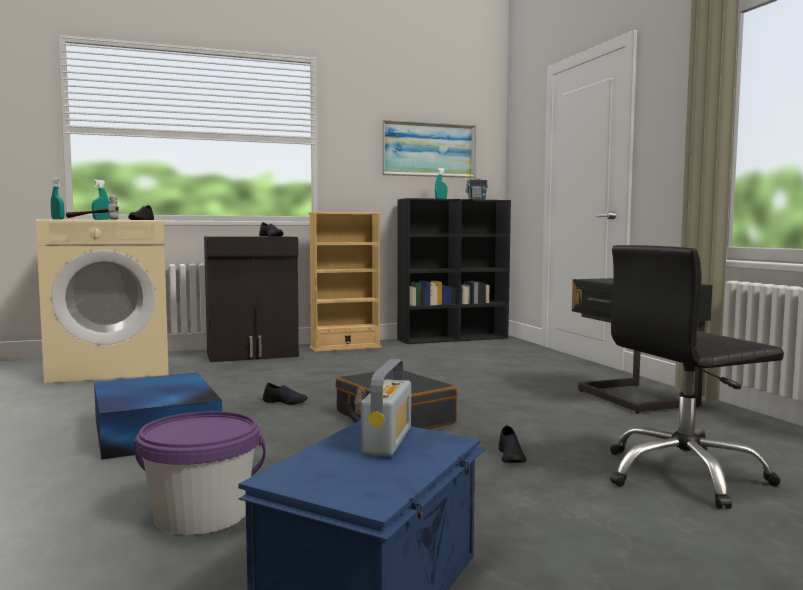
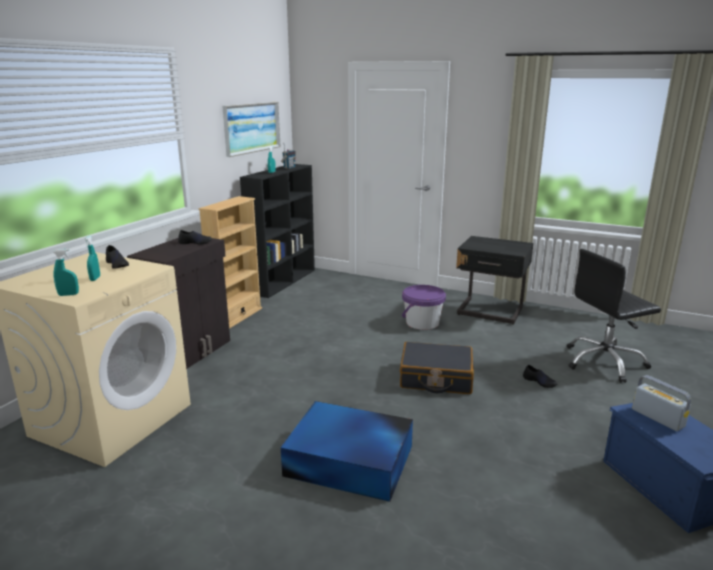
camera: 45 degrees left, 15 degrees up
(93, 219) = (104, 284): hammer -> none
(201, 515) = (536, 498): purple bucket -> purple bucket (422, 323)
(285, 402) = (349, 393): black shoe -> none
(684, 475) = (604, 362): black office chair -> black office chair turned 45 degrees clockwise

